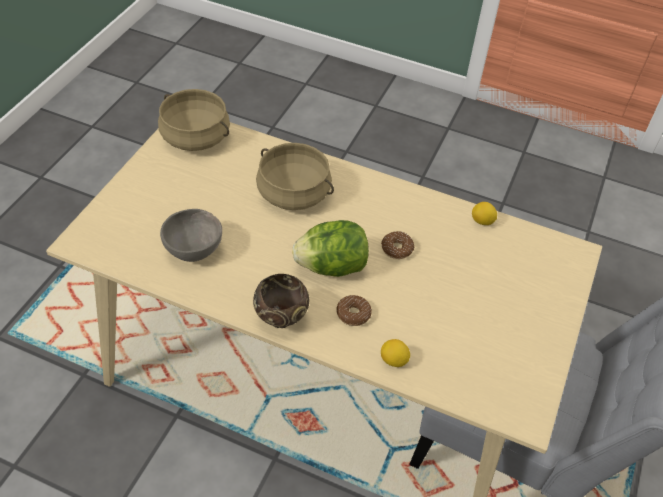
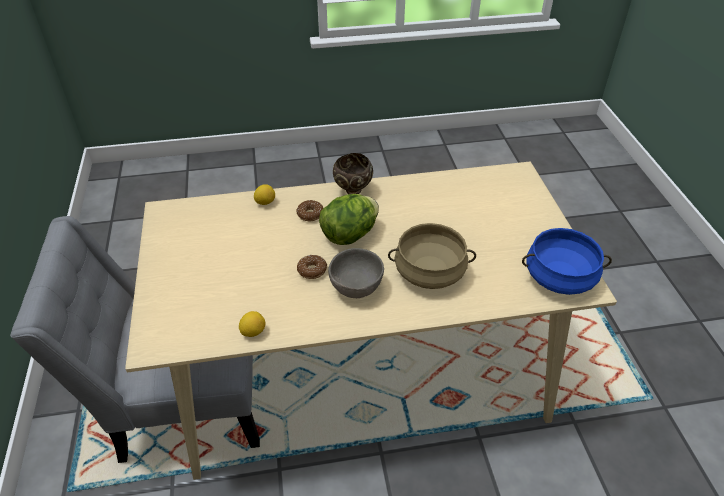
camera: 150 degrees right, 5 degrees down
(194, 250) = (448, 200): grey bowl -> grey bowl (355, 287)
(196, 137) = (559, 278): beige cooking pot -> blue cooking pot

